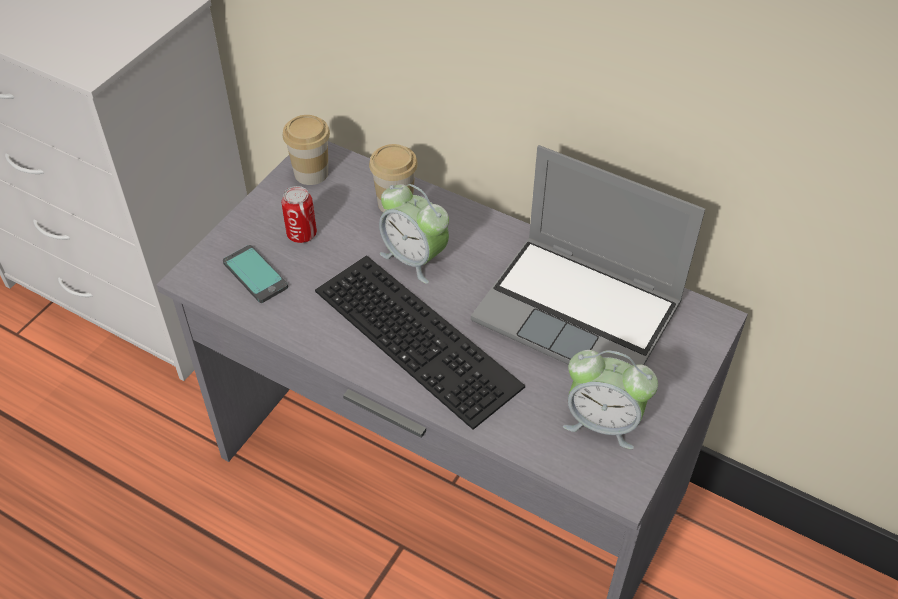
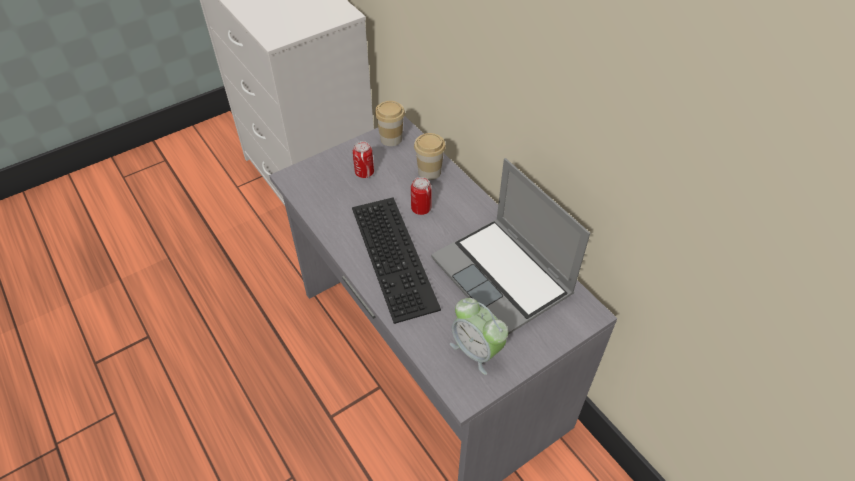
camera: 25 degrees right, 0 degrees up
(255, 274) = (325, 187): phone -> none
(414, 258) = (421, 208): alarm clock -> can

